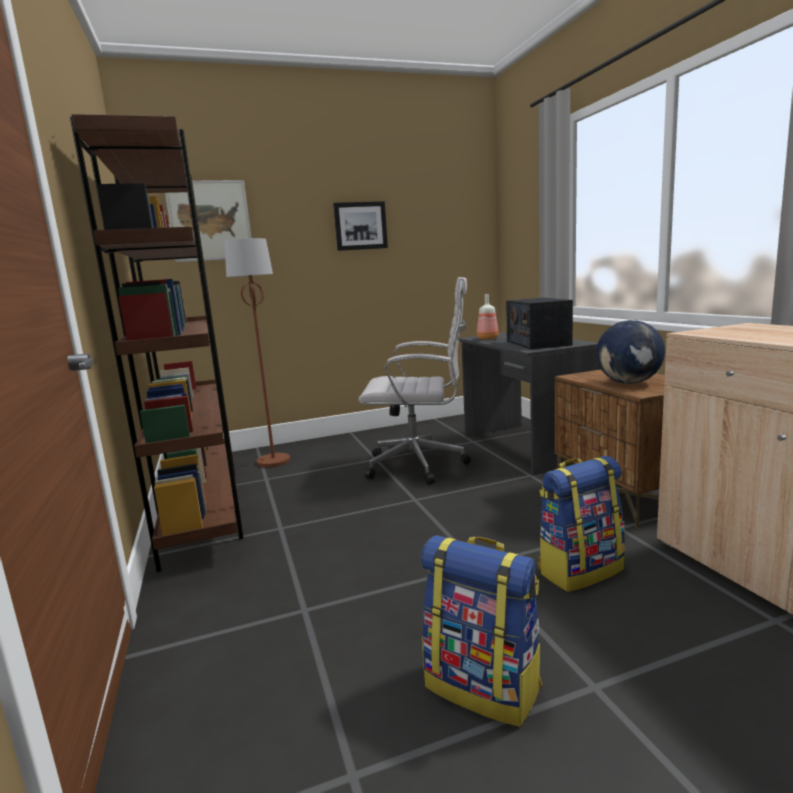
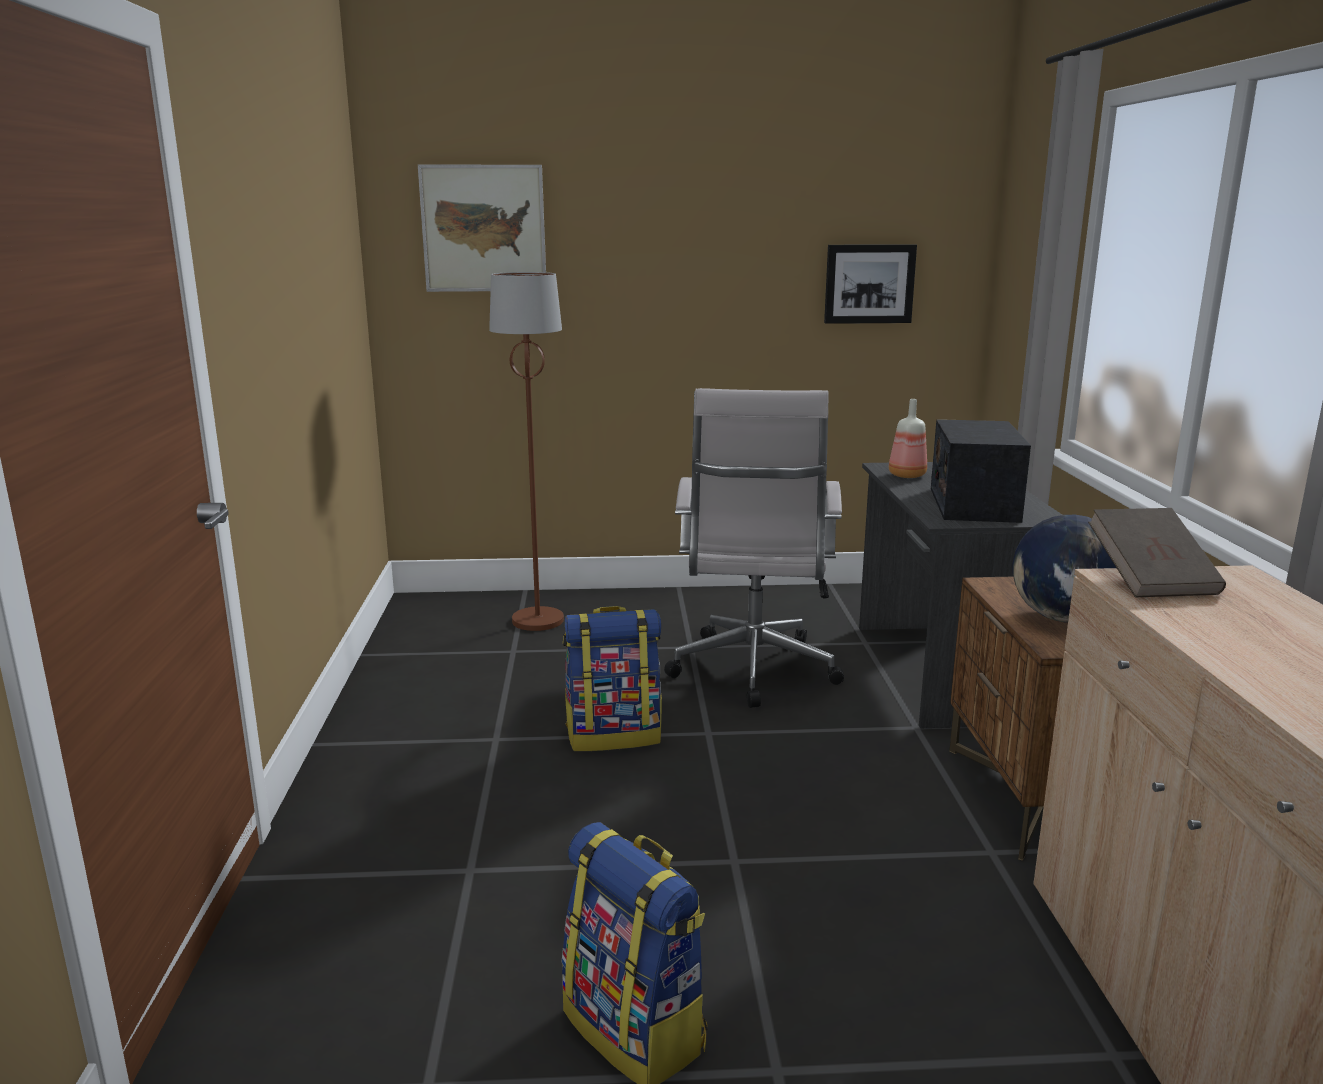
camera: 15 degrees right, 5 degrees up
(202, 508) = (407, 684): brown bookcase -> none
(360, 226) = (730, 246): picture -> picture (869, 284)
(421, 465) = (753, 672): white office chair -> white office chair turned 75 degrees clockwise
(579, 570) = (878, 905): backpack -> backpack (614, 735)
(713, 331) = (1151, 579): none -> brown book

